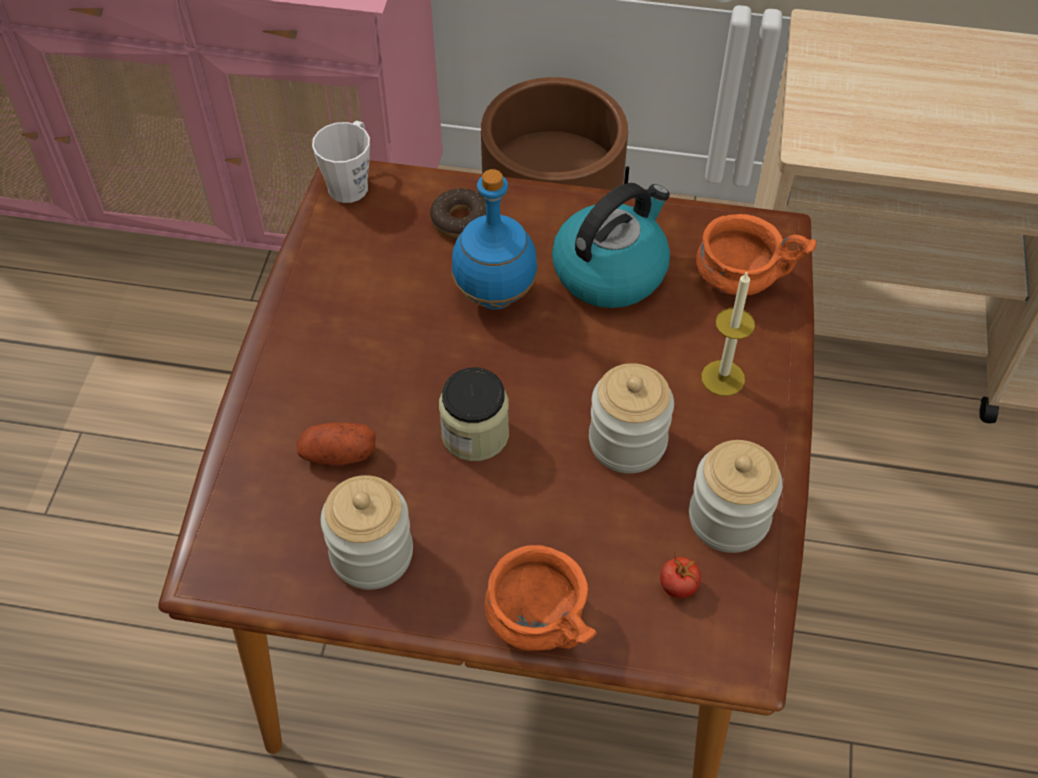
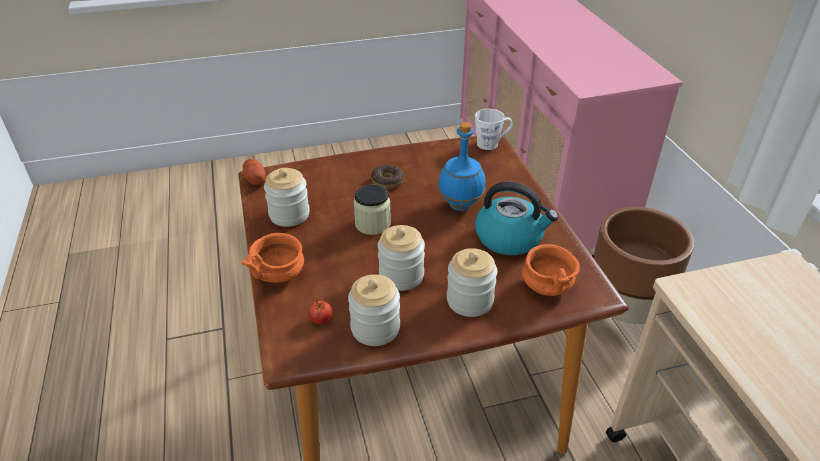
camera: 65 degrees right, 15 degrees down
(338, 454) = (336, 189): potato -> potato (255, 179)
(460, 220) = (498, 180): donut -> donut (387, 181)
(723, 378) = (470, 300): candle -> jar

